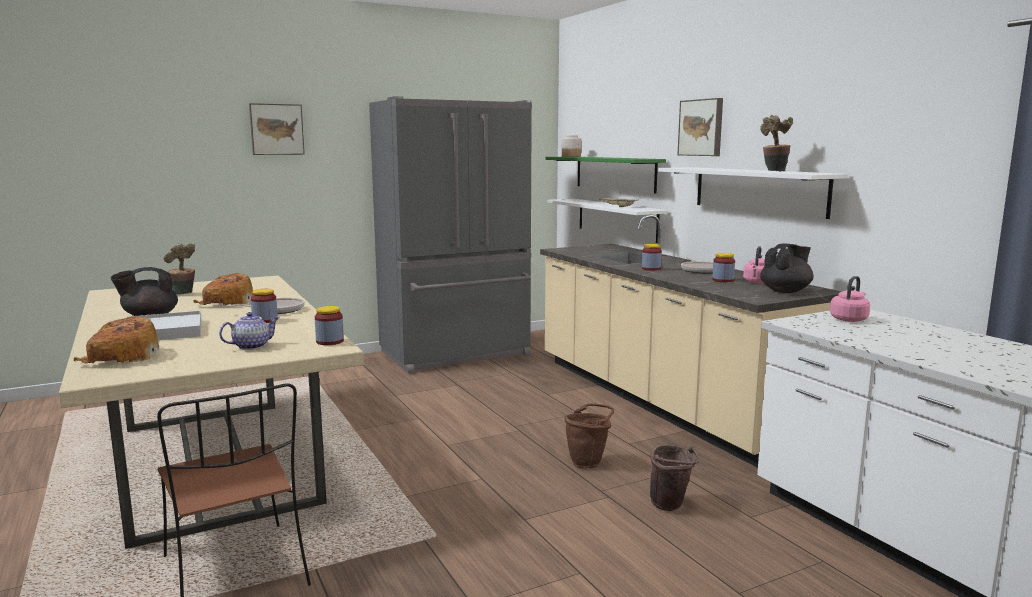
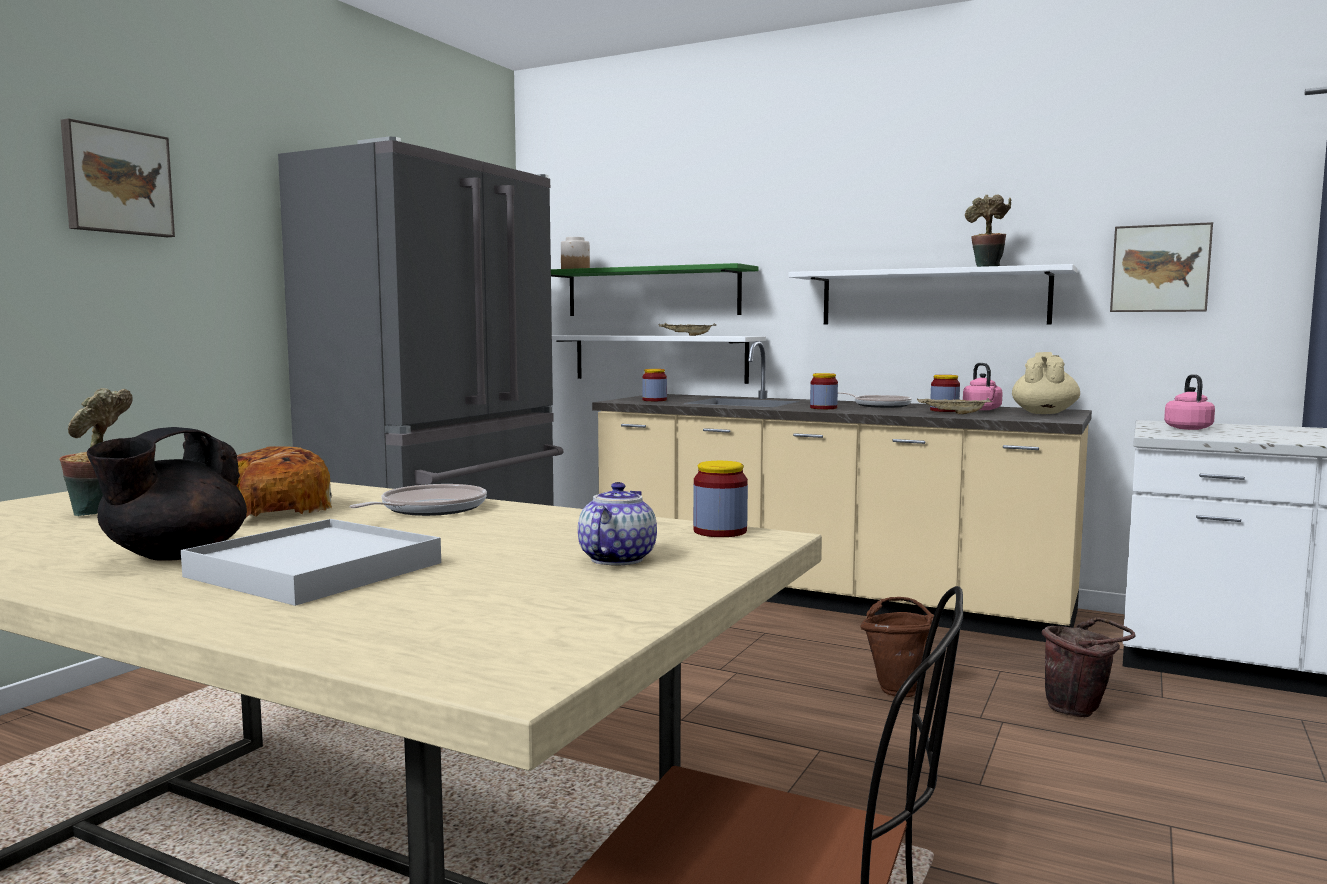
camera: 35 degrees left, 5 degrees down
(120, 357) = (401, 626): bread -> none
(265, 320) = (471, 524): jar -> jar (654, 400)
(702, 127) = (825, 221): picture -> picture (1160, 268)
(712, 284) = (953, 414): none -> beige tray
(786, 291) = (1044, 413): black teapot -> beige teapot

